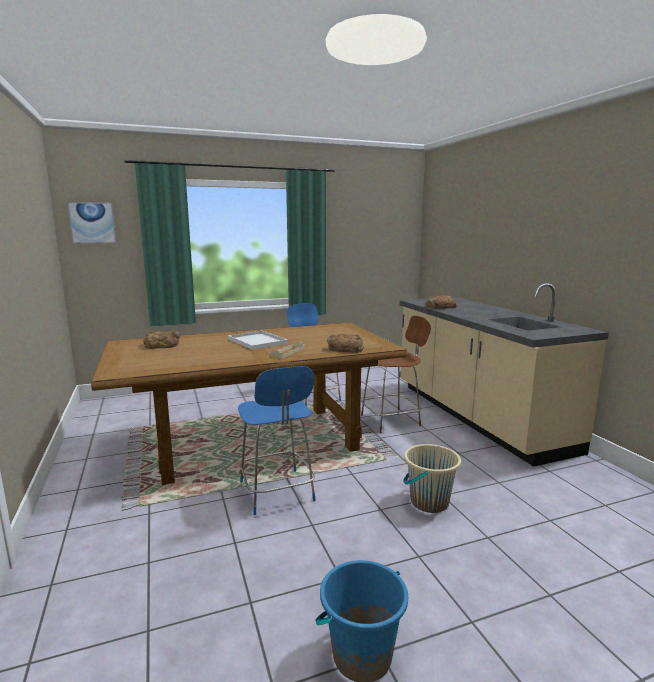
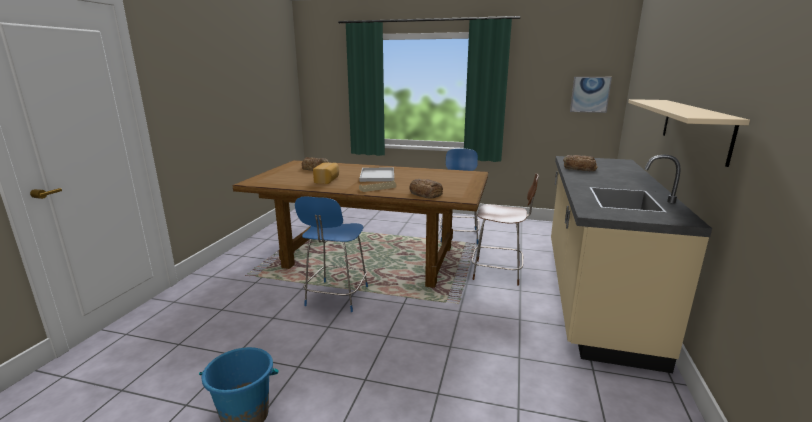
camera: 35 degrees right, 5 degrees up
(92, 223) = (319, 71): picture -> picture (590, 94)
(212, 354) = (327, 180): none -> bread
(429, 502) = (431, 347): beige bucket -> none
(551, 262) = (694, 128): none -> beige shelf

